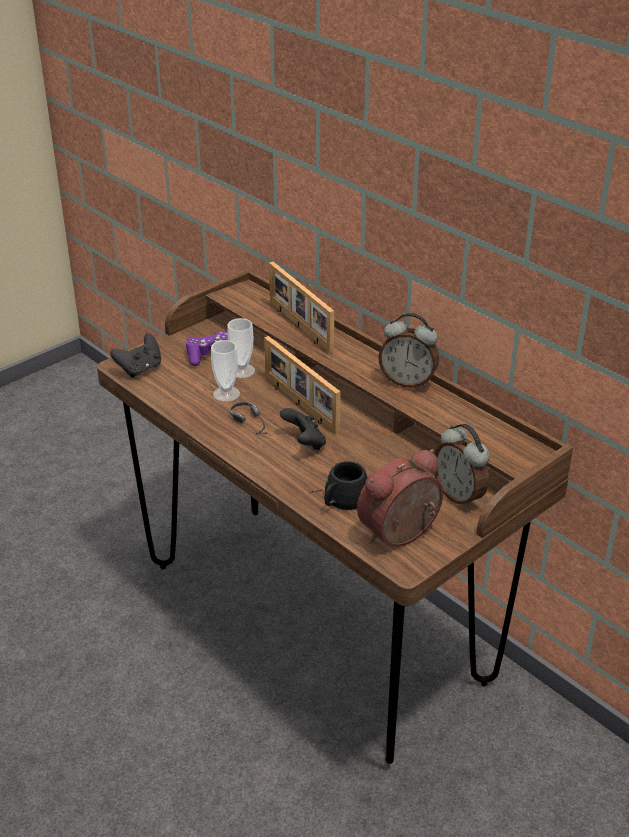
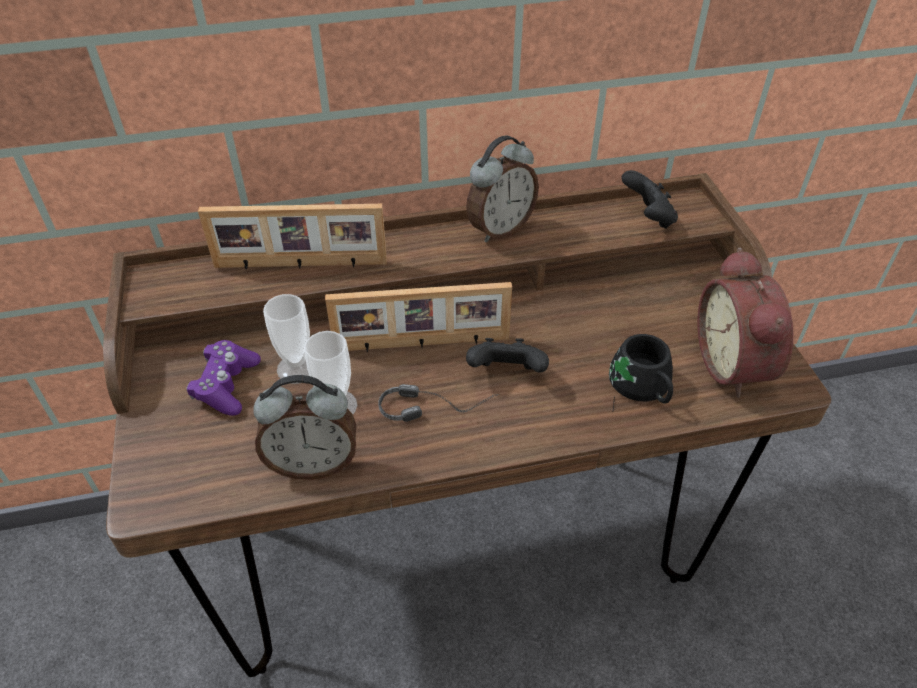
camera: 60 degrees left, 10 degrees up
(140, 369) = (181, 482): black game controller -> black game controller (648, 218)
(459, 495) = (686, 291): alarm clock -> alarm clock (313, 463)

